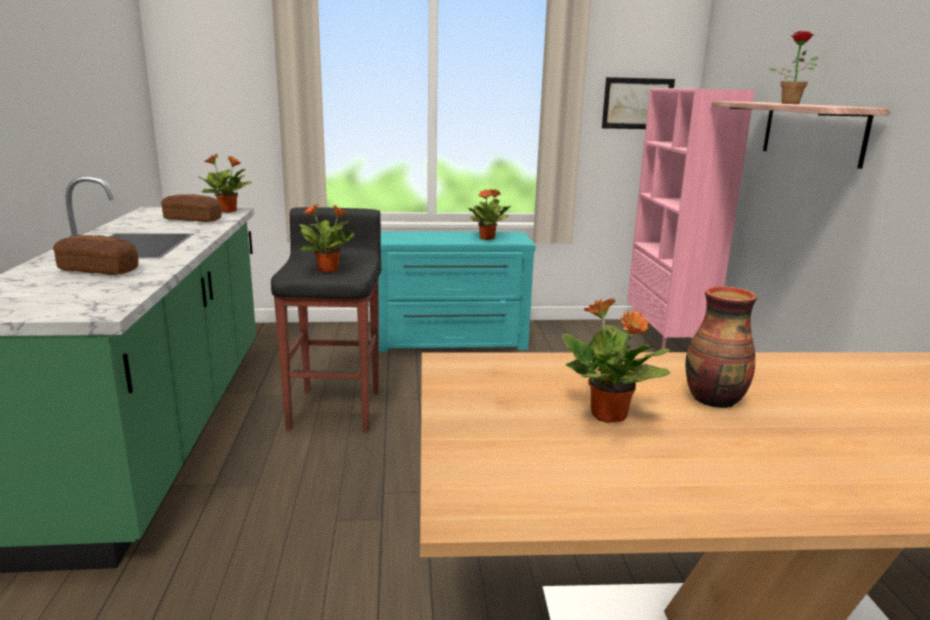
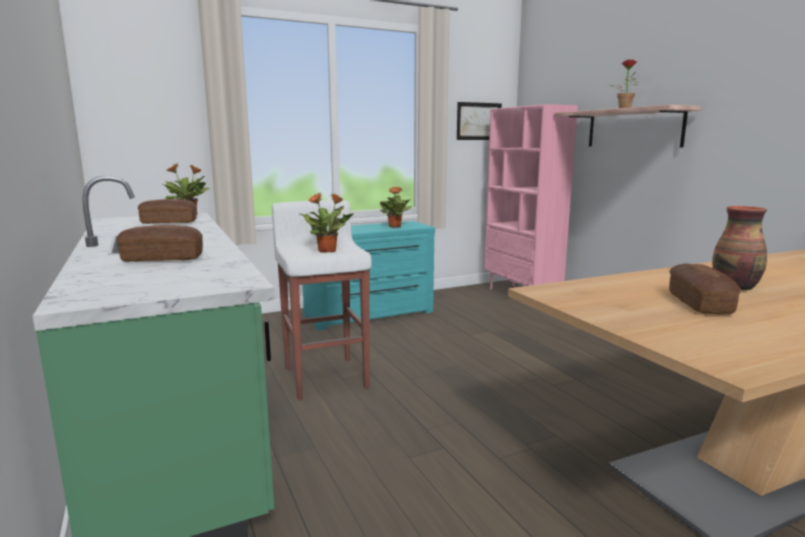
camera: 20 degrees left, 5 degrees down
(337, 409) = (326, 376): black stool -> white stool
(609, 416) = (699, 303): potted plant -> bread

